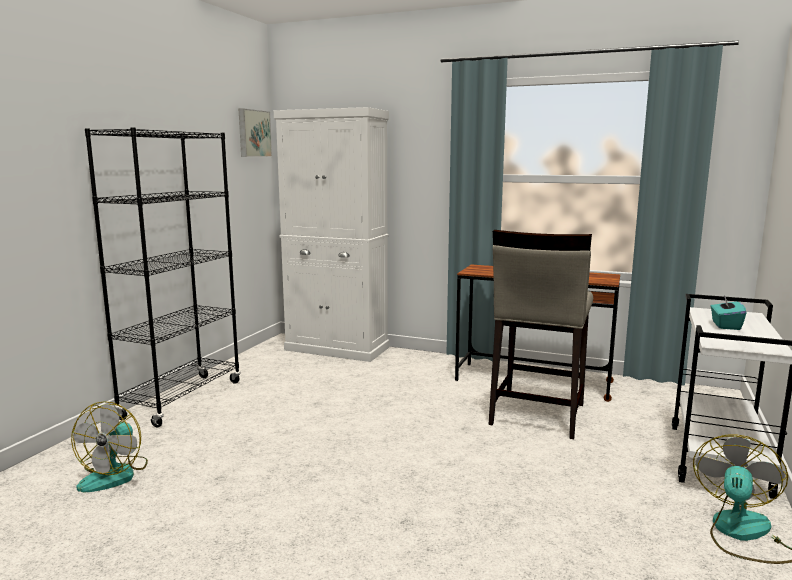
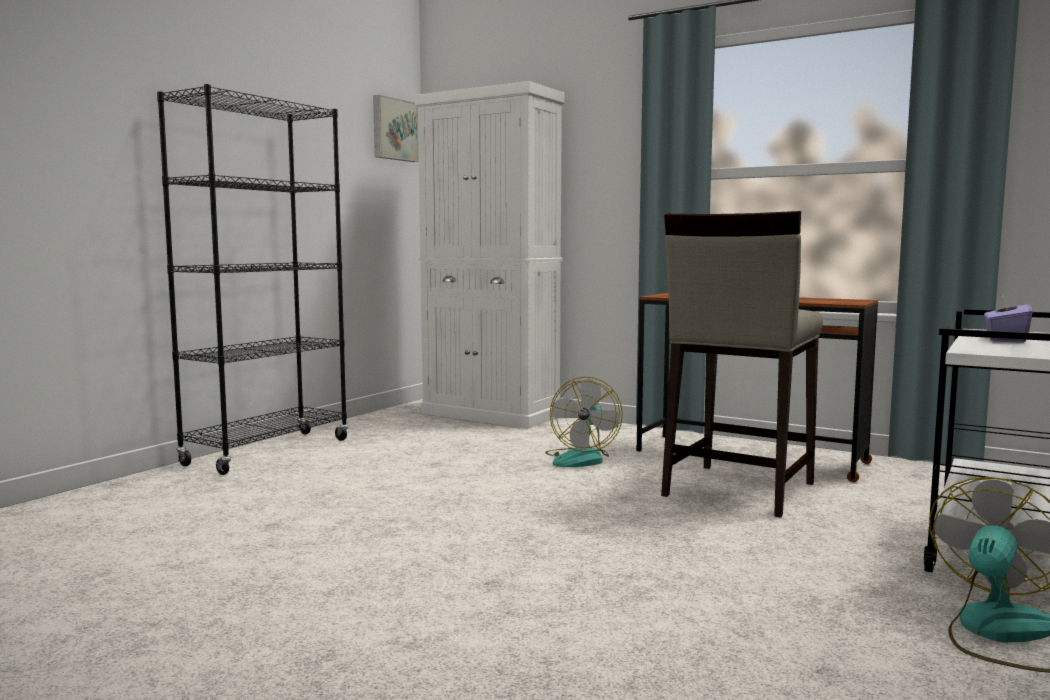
camera: 10 degrees right, 5 degrees down
(115, 474) = (148, 513): fan -> fan (582, 458)
(725, 325) = (1005, 340): turquoise tissue box -> purple tissue box

